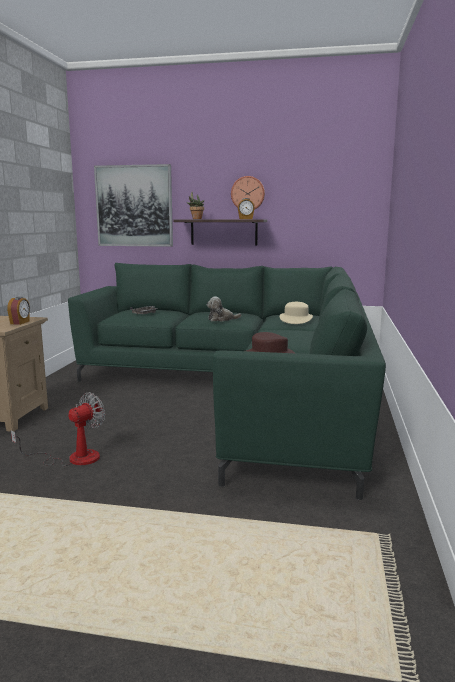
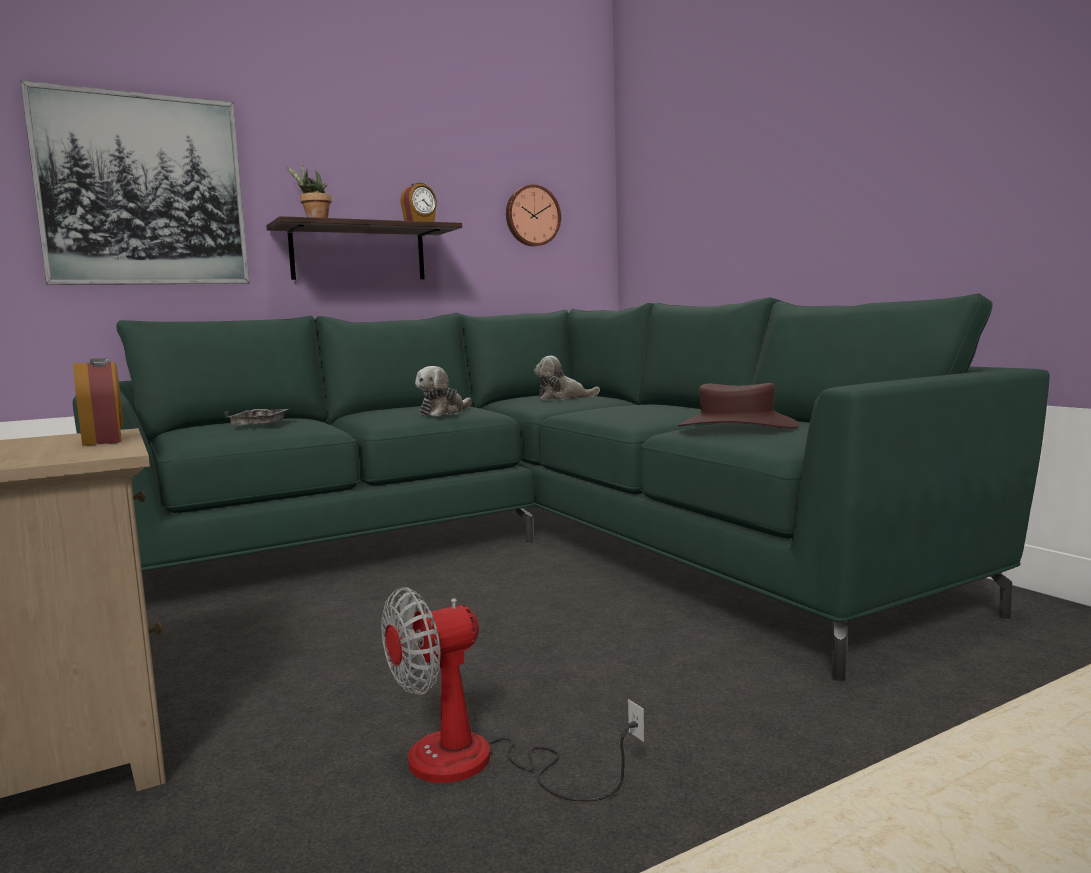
camera: 40 degrees left, 5 degrees down
(73, 458) = (478, 764): fan -> fan turned 120 degrees counterclockwise
(248, 193) = (400, 180): wall clock -> wall clock (532, 216)
(296, 319) = (563, 398): beige hat -> plush toy

